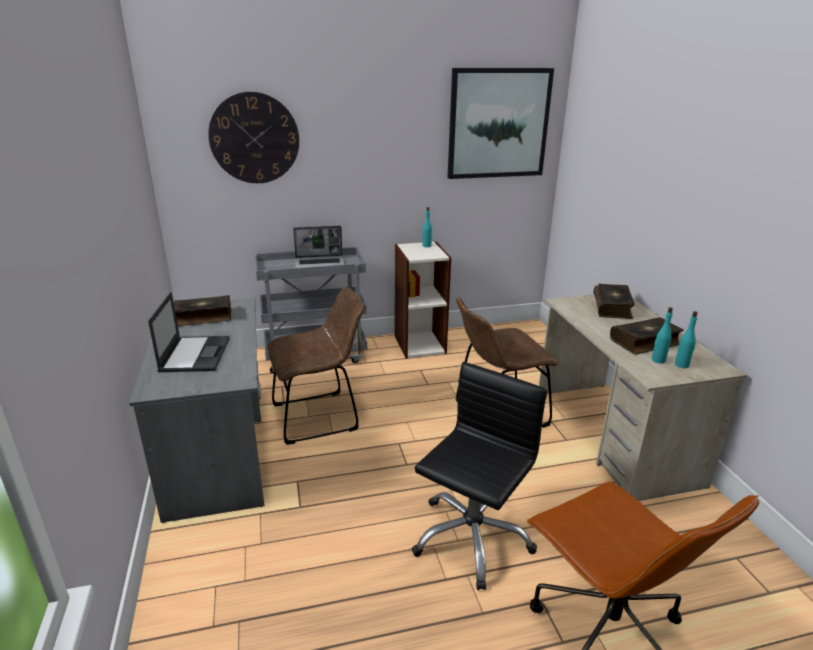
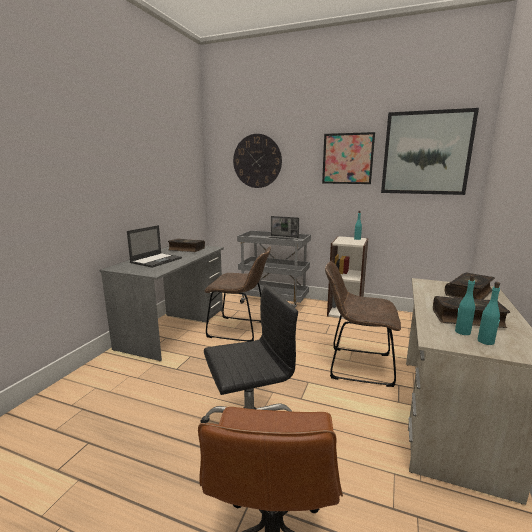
camera: 35 degrees right, 10 degrees down
(401, 132) = (347, 159): none -> picture

